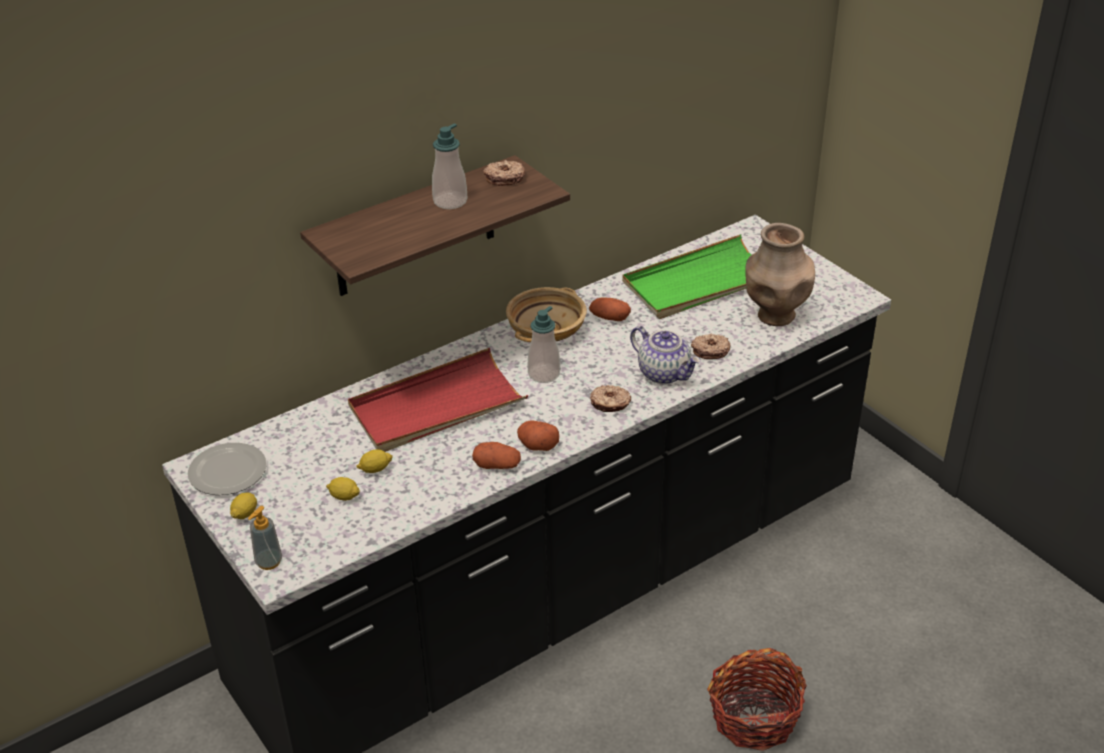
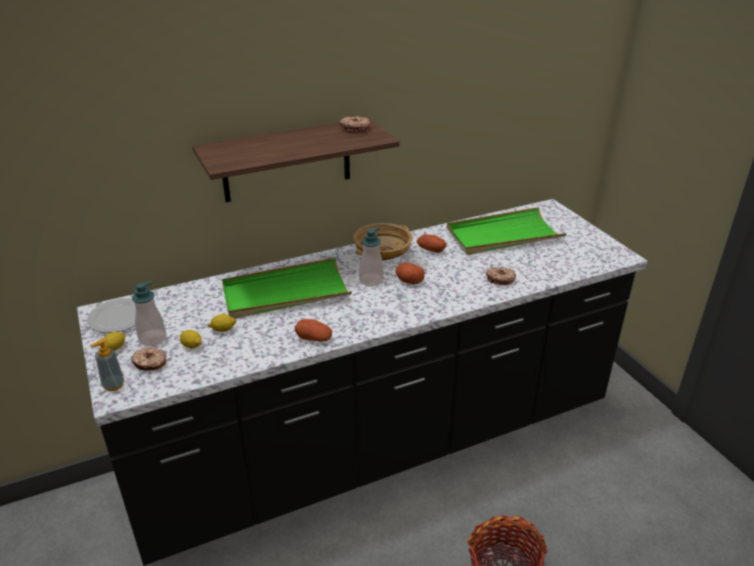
camera: 10 degrees right, 5 degrees down
(436, 407) = (285, 293): red tray -> green tray
(450, 201) = (309, 138): soap dispenser -> soap dispenser (152, 338)
(537, 445) = (349, 328): potato -> potato (408, 280)
(610, 404) = (414, 306): donut -> donut (150, 363)
(664, 373) = (461, 290): teapot -> none
(775, 316) = (555, 262): brown vase -> none

